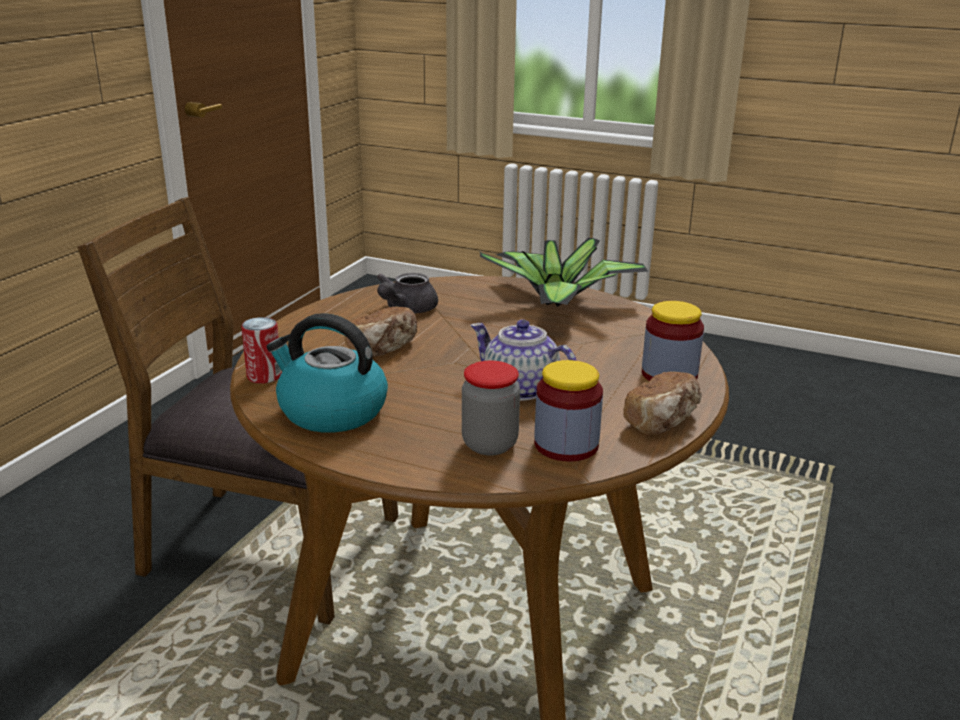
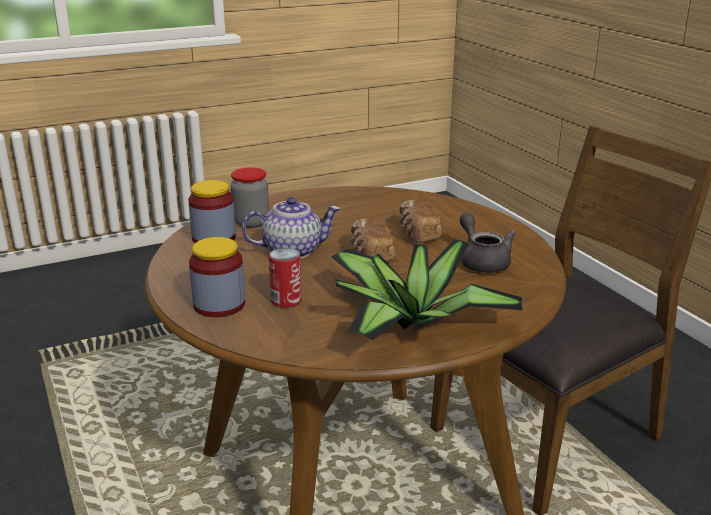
camera: 130 degrees right, 0 degrees up
(264, 376) = (424, 198): can -> can (286, 301)
(330, 411) = (353, 201): kettle -> none
(663, 421) = (179, 272): bread -> bread (370, 255)

